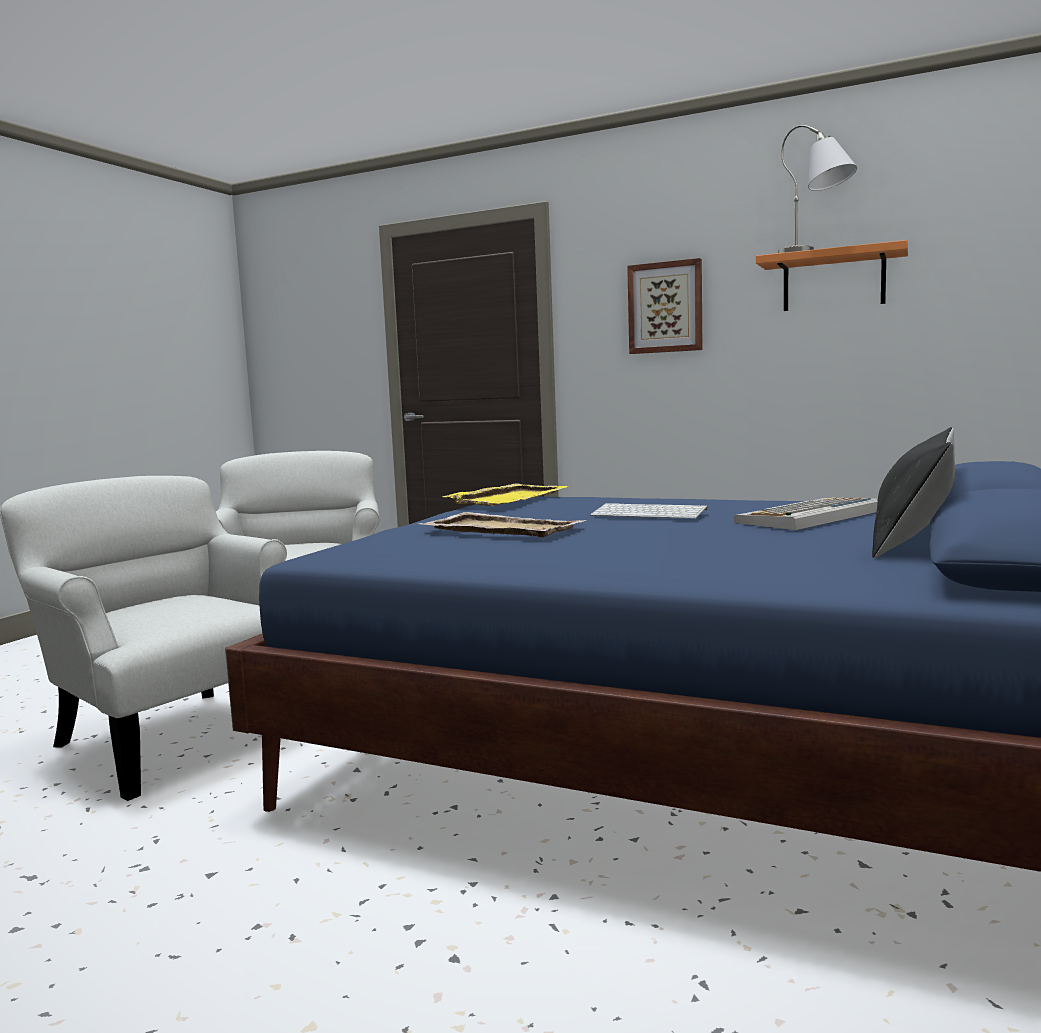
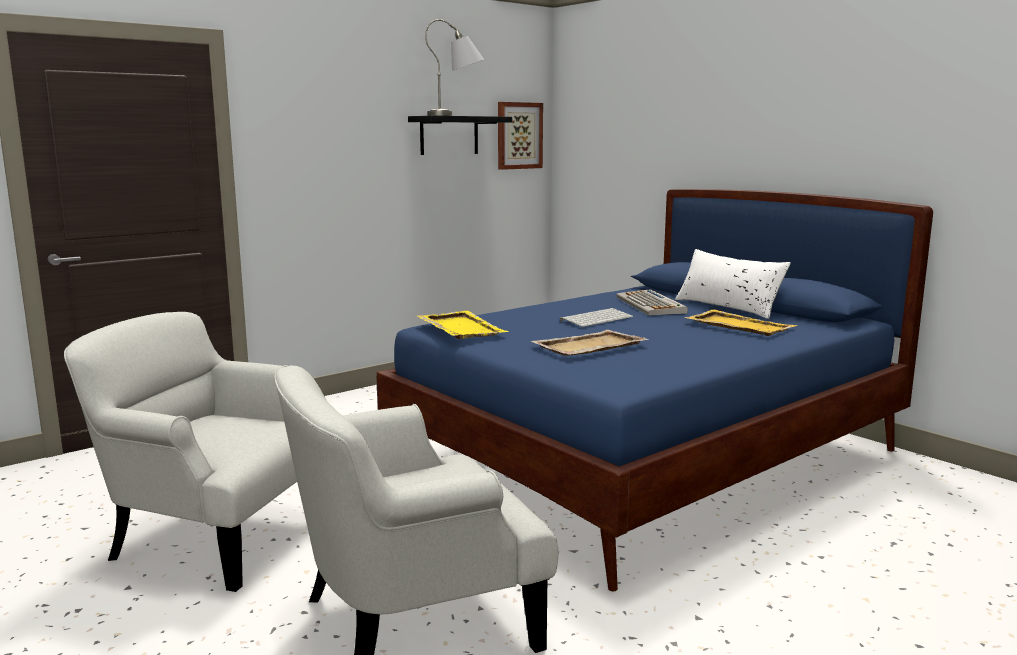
camera: 65 degrees left, 5 degrees up
(665, 307) = (337, 146): picture -> picture (519, 135)
(770, 553) = (738, 326): none -> yellow tray
(833, 281) = (449, 135): orange shelf -> black shelf
(914, 537) = (728, 307): black pillow -> white pillow

